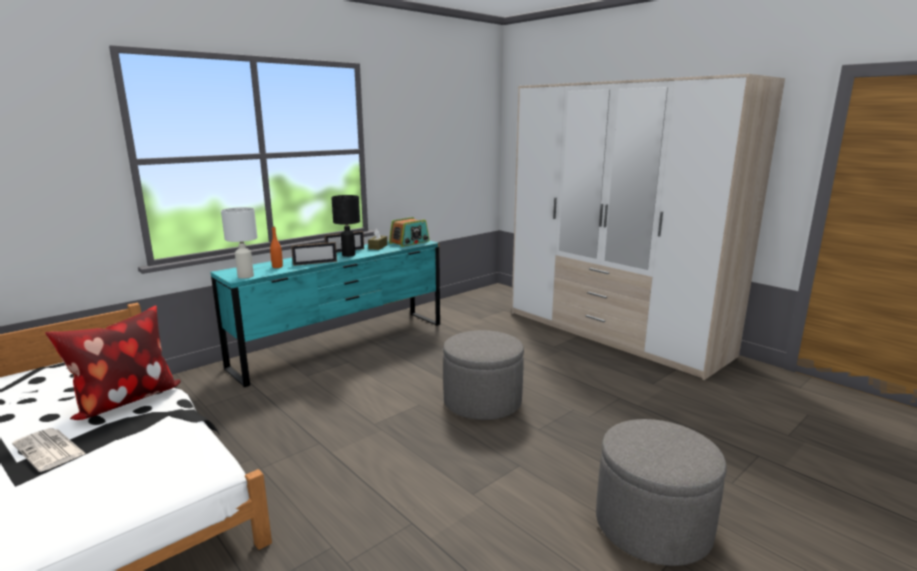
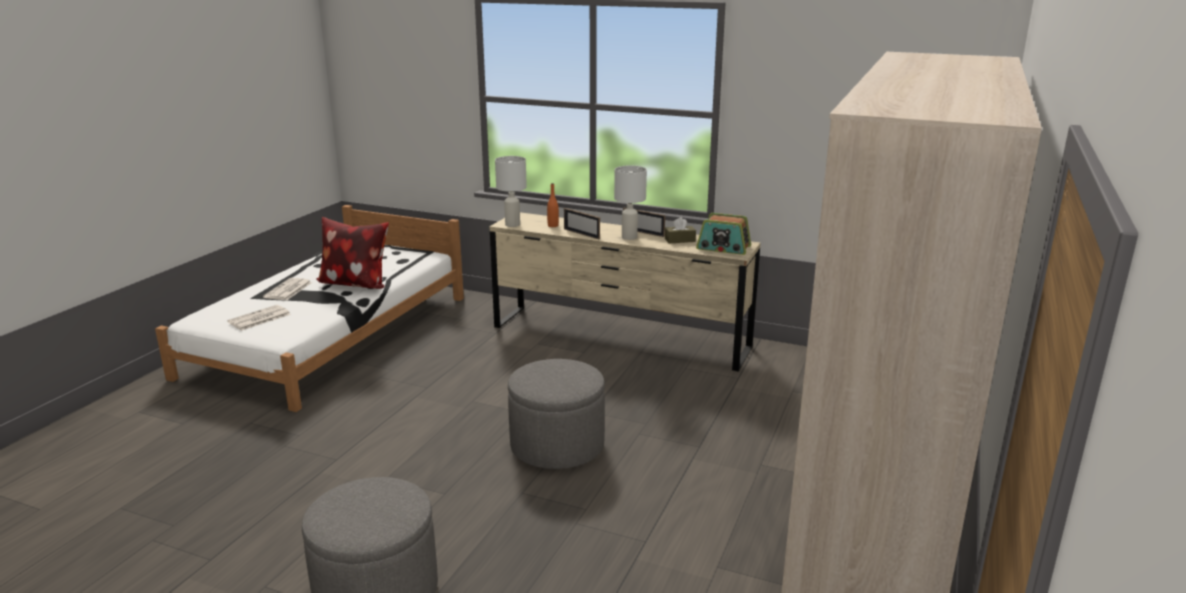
camera: 65 degrees right, 5 degrees up
(114, 482) = (259, 319): none -> newspaper
(342, 345) = (619, 337): turquoise dresser -> beige dresser
(348, 255) = (628, 237): black table lamp -> white table lamp

